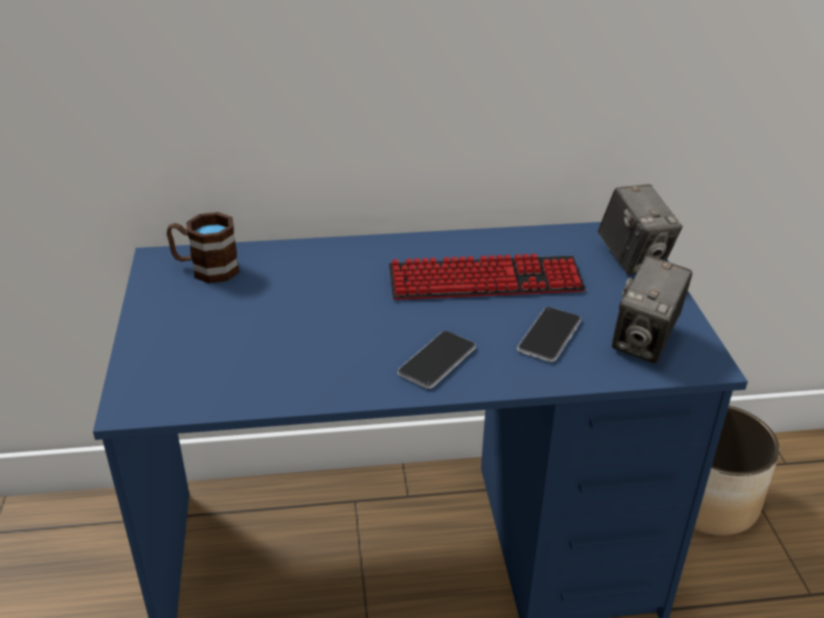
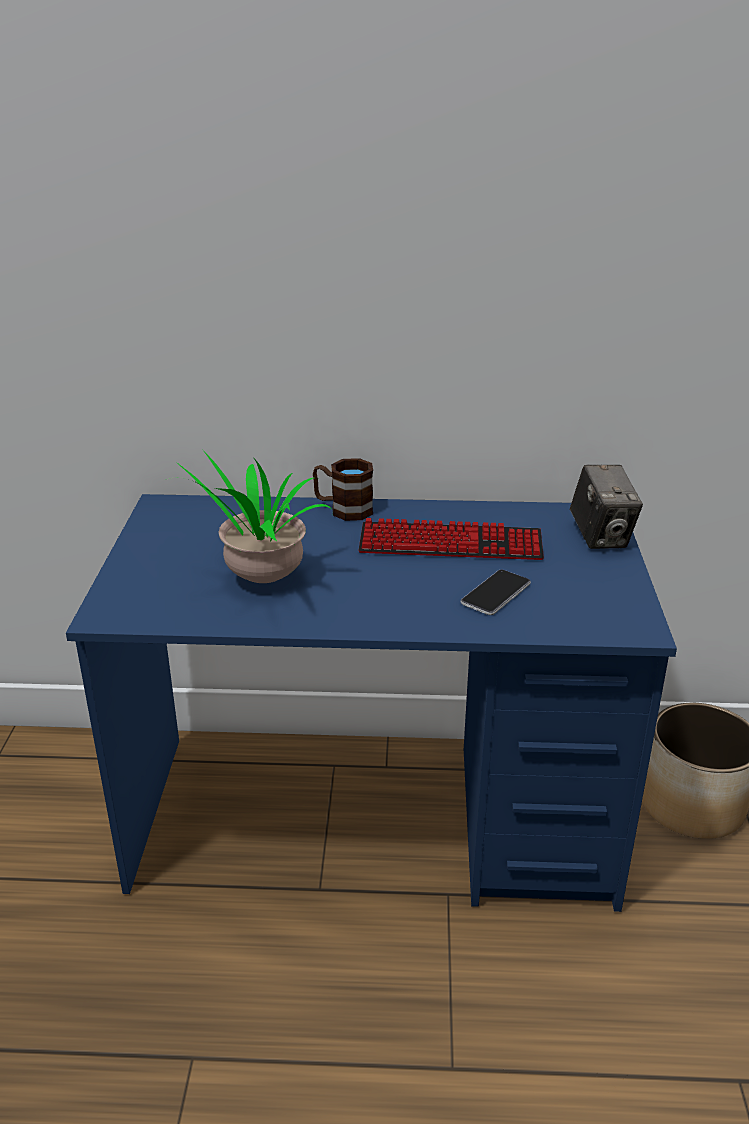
camera: 10 degrees right, 5 degrees down
(206, 269) = (198, 515): brown mug -> brown mug (343, 509)
(295, 344) = (259, 581): none -> potted plant
(437, 361) = (383, 605): phone -> none
(645, 342) = (586, 607): camera -> none

